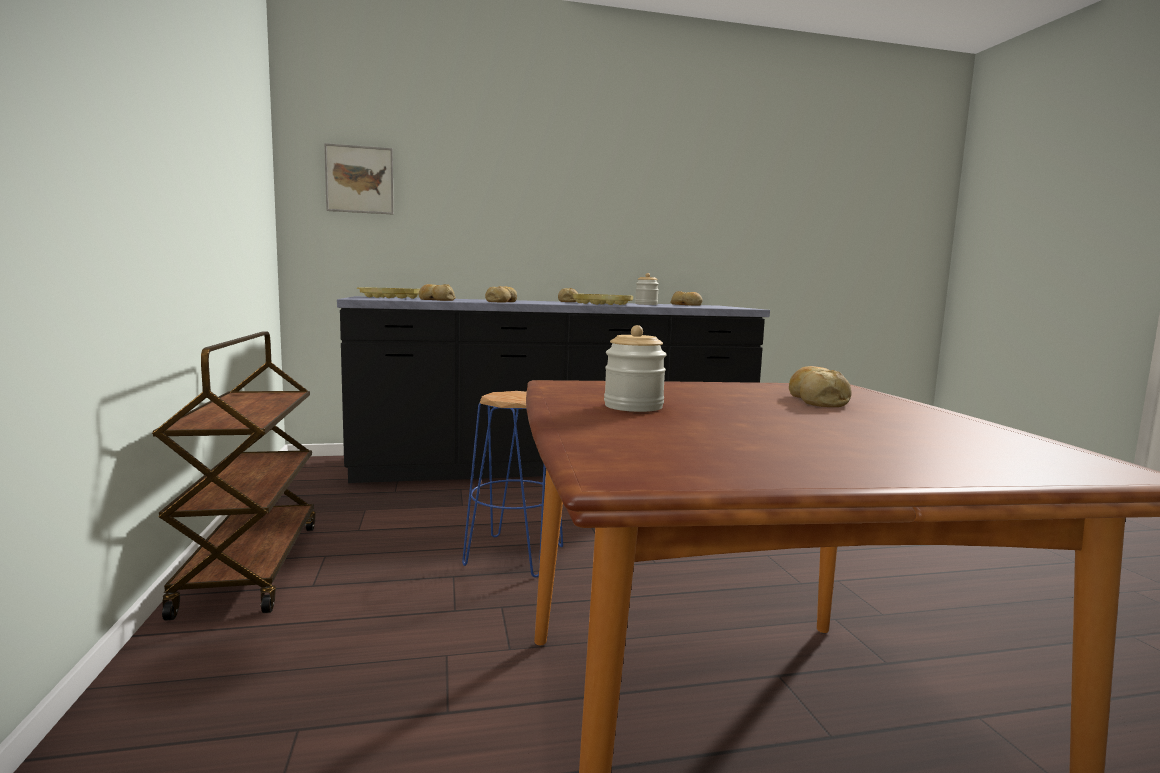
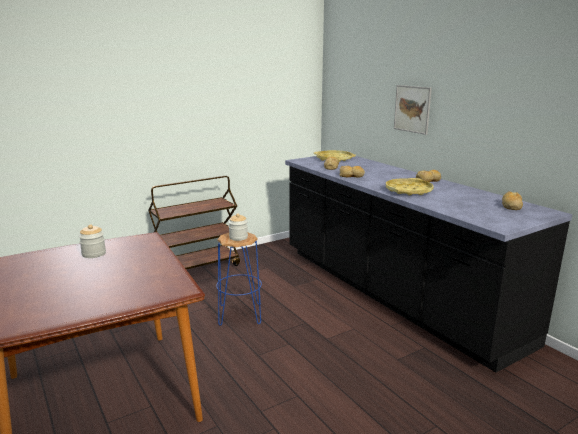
camera: 70 degrees right, 10 degrees up
(359, 179) = (349, 83): picture -> picture (412, 109)
(646, 304) = (460, 197): jar -> jar (238, 237)
(817, 400) = (127, 284): bread -> none

